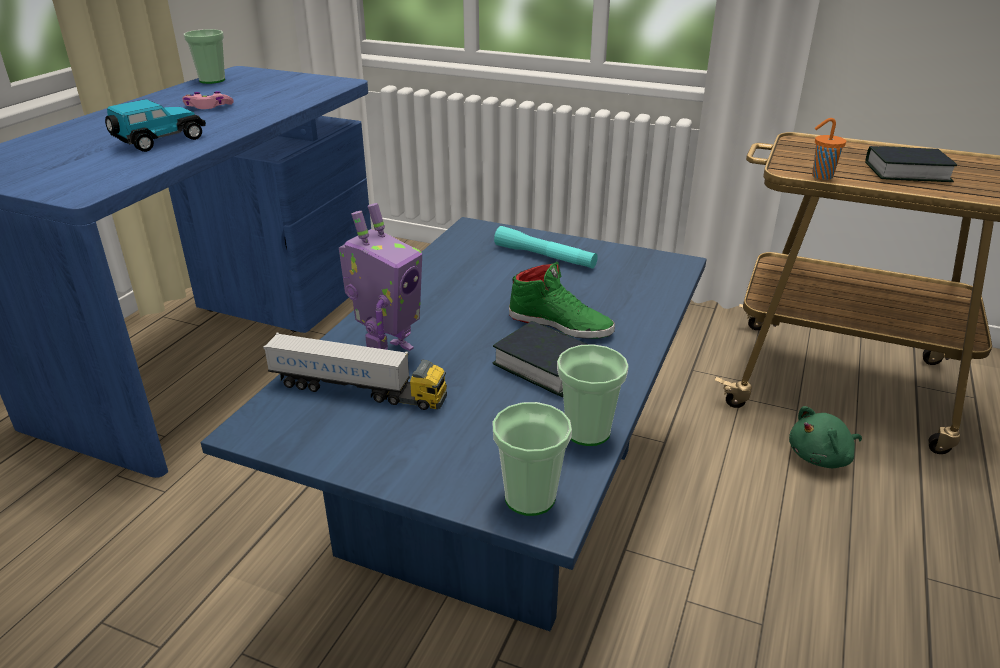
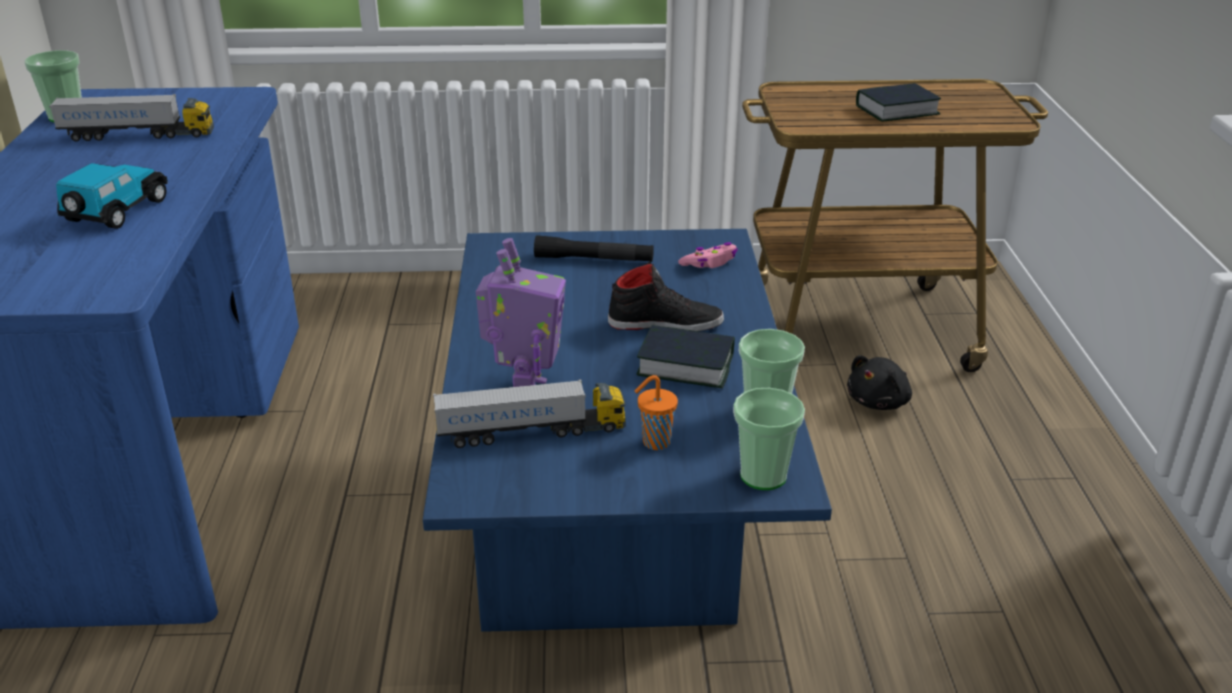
camera: 25 degrees left, 0 degrees up
(208, 107) = (116, 156): pink game controller -> pink game controller (710, 263)
(239, 97) = (137, 135): none -> toy truck
(545, 257) = (594, 259): turquoise flashlight -> black flashlight
(560, 323) = (665, 323): green shoe -> black shoe
(820, 176) = (831, 128): orange cup -> orange cup (654, 443)
(821, 457) = (879, 402): green plush toy -> black plush toy

